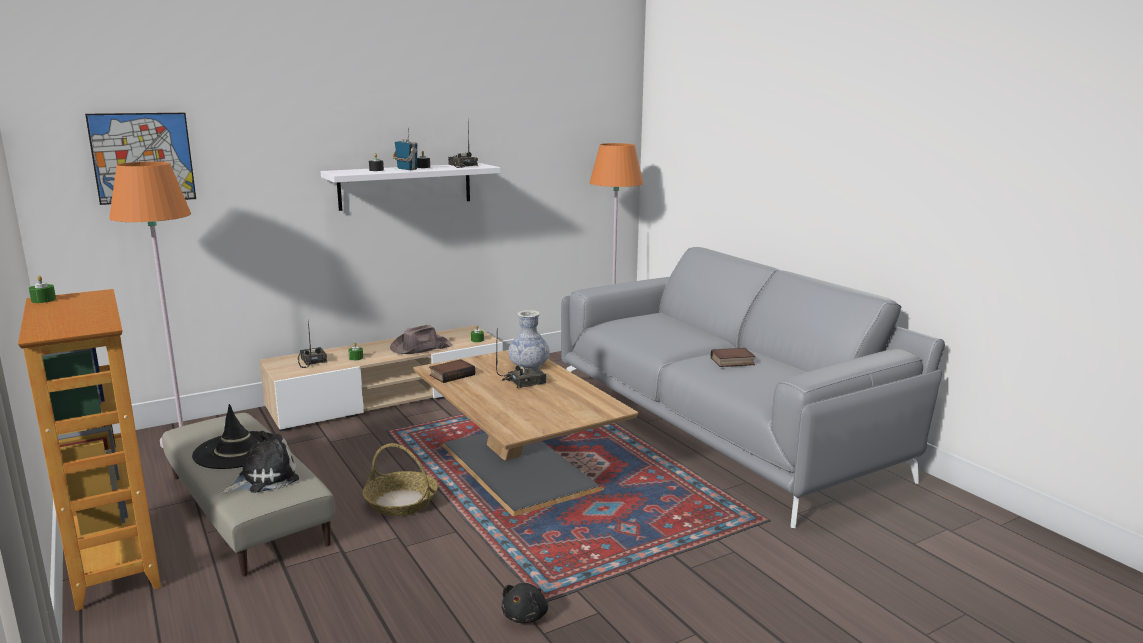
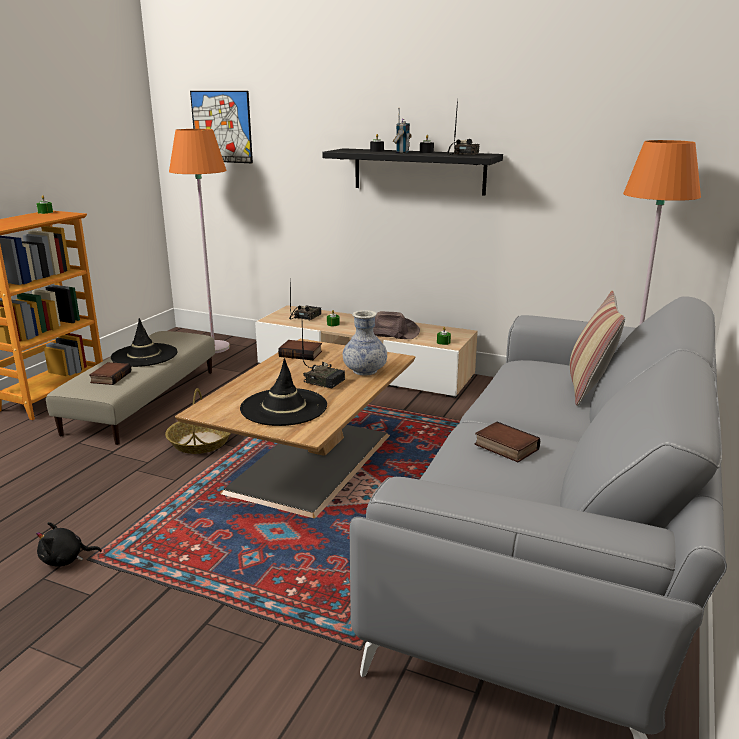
camera: 55 degrees right, 5 degrees up
(264, 478) = (110, 377): plush toy -> book
(405, 186) = (419, 171): white shelf -> black shelf
(554, 405) = (283, 407): none -> black hat
(679, 322) = (588, 388): none -> pillow

